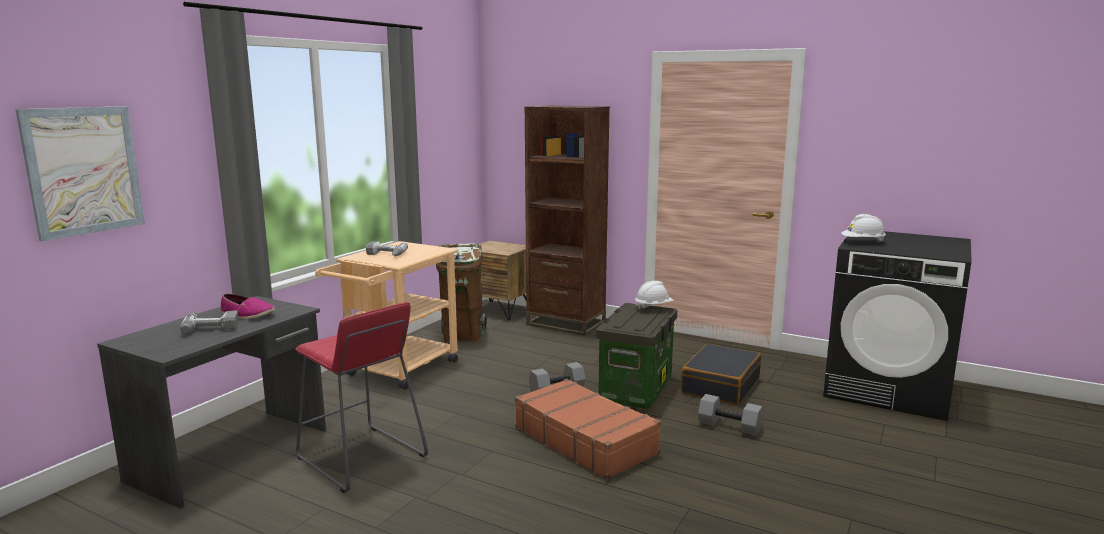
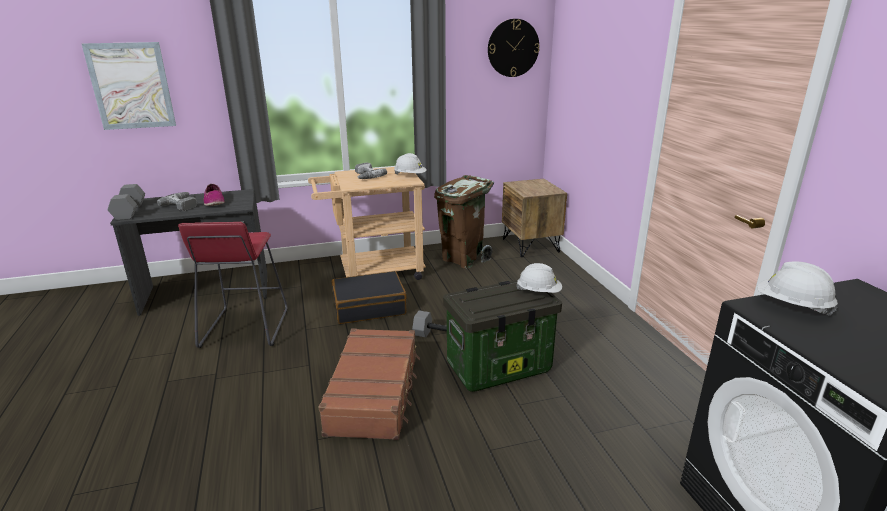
camera: 45 degrees right, 10 degrees up
(429, 247) = (410, 176): none -> white hard hat
(456, 110) = (513, 48): none -> wall clock
(566, 323) = (561, 277): brown bookcase -> none
(720, 385) = (585, 405): black suitcase -> black suitcase (369, 307)
(730, 426) = (509, 453): grey dumbbell -> grey dumbbell (130, 211)

